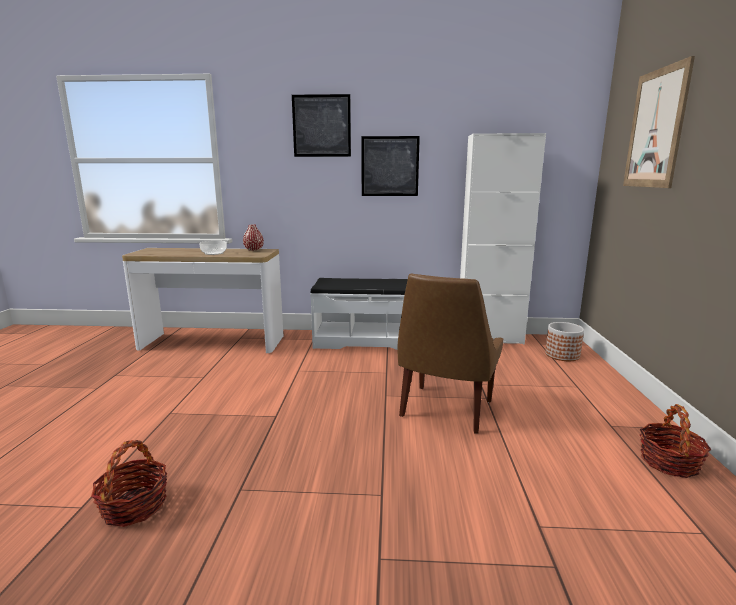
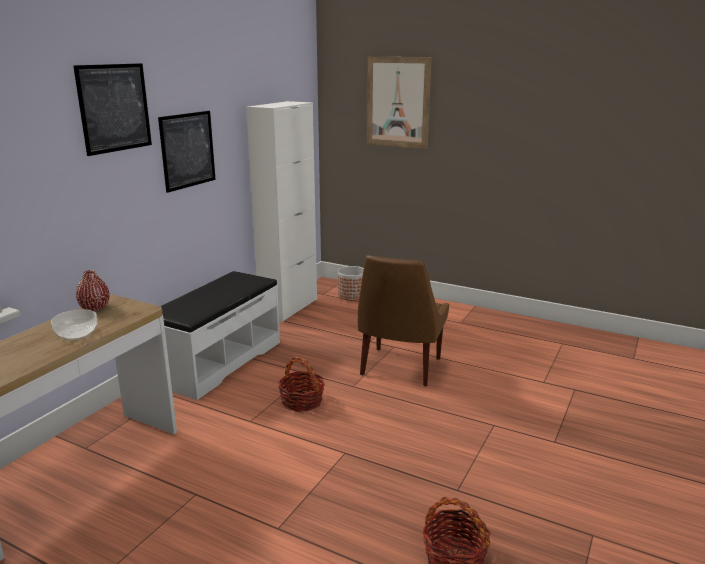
camera: 65 degrees left, 5 degrees up
(445, 410) = (399, 368): brown chair -> brown chair turned 60 degrees clockwise
(669, 462) = (505, 324): basket -> basket (302, 401)

